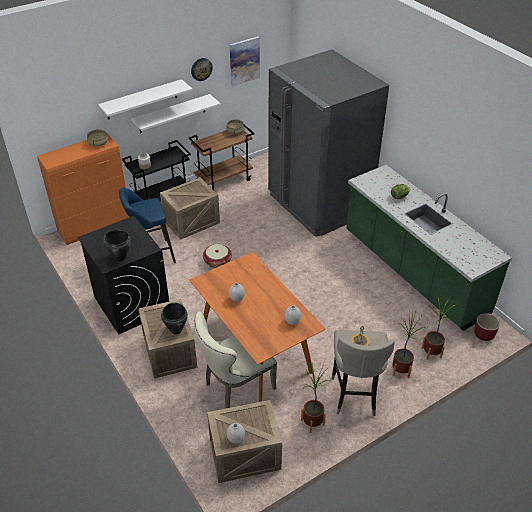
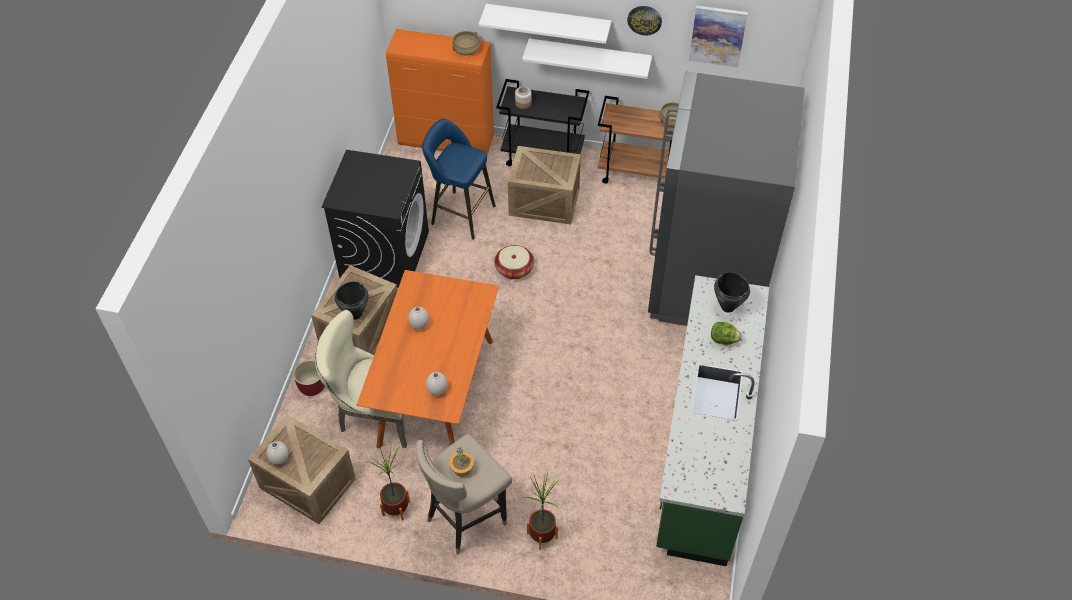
camera: 45 degrees right, 10 degrees up
(120, 257) = (354, 200): black cooking pot -> black cooking pot (727, 306)
(431, 353) = (598, 546): potted plant -> none
(483, 334) = (683, 578): red planter -> red planter (312, 386)

